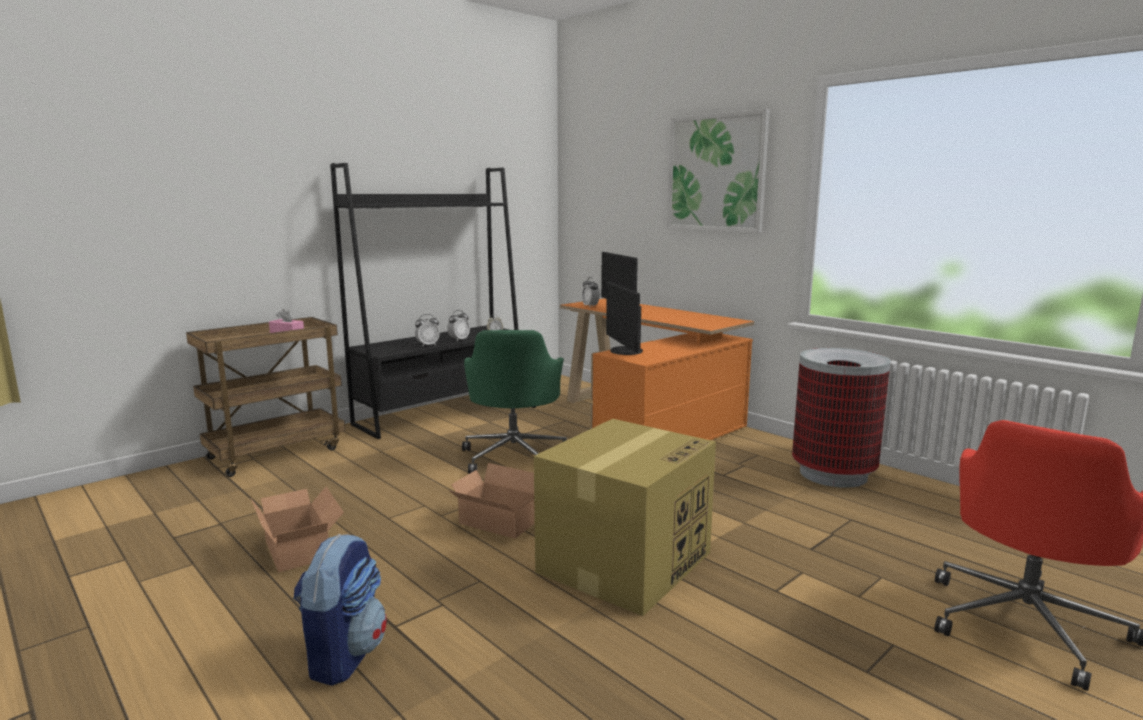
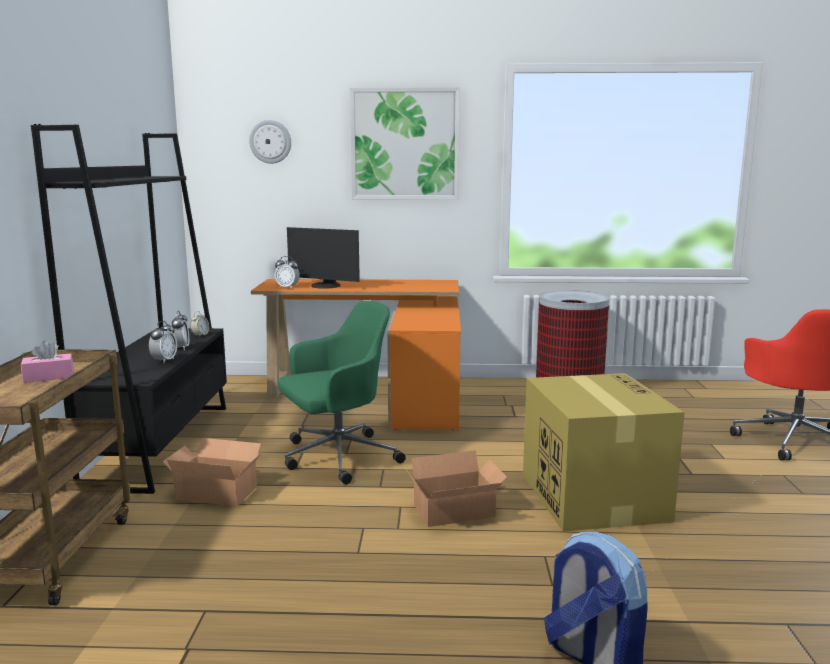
camera: 45 degrees left, 0 degrees up
(300, 548) = (343, 617): cardboard box -> cardboard box (216, 491)
(514, 456) = (337, 457): green office chair -> green office chair turned 75 degrees counterclockwise
(614, 173) = (270, 141): none -> wall clock
(624, 351) = (408, 323): monitor -> none

